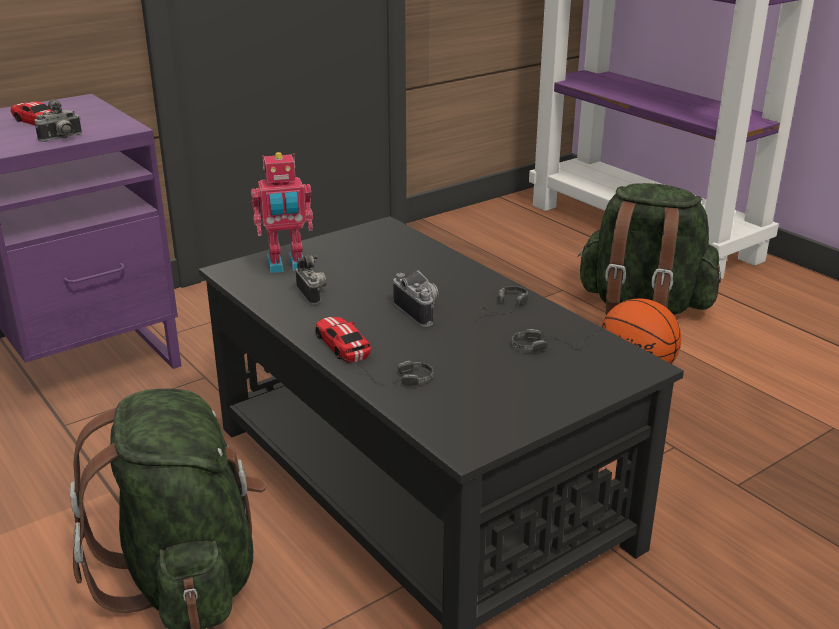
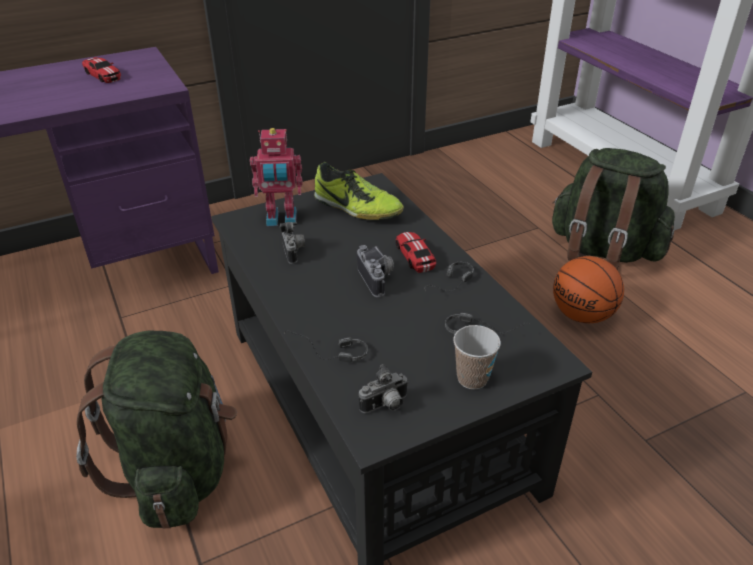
camera: 10 degrees right, 10 degrees up
(62, 138) = (113, 95): camera -> camera (386, 406)
(342, 345) = (302, 310): toy car -> toy car (414, 256)
(373, 250) = (357, 208): none -> shoe
(557, 387) = (472, 378): none -> cup

